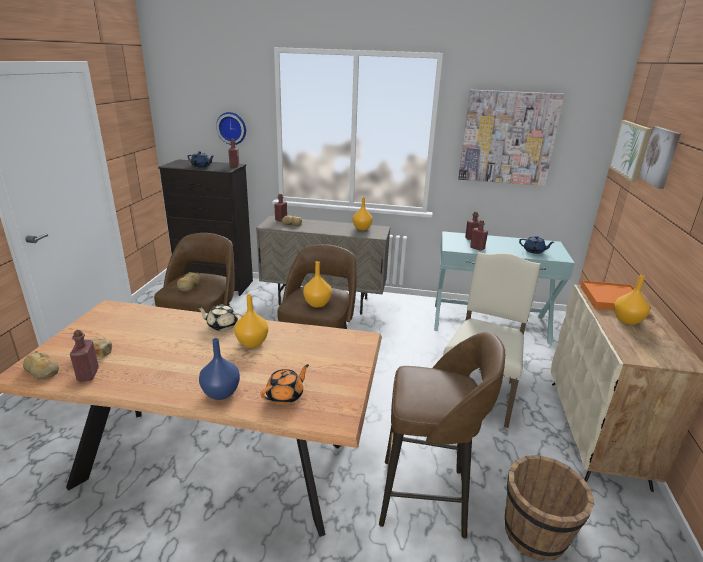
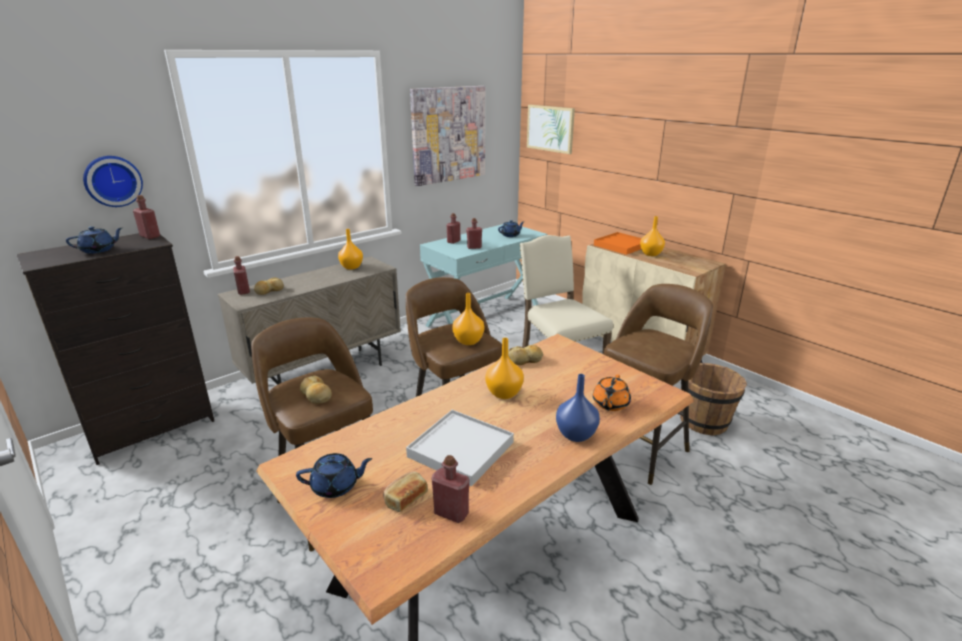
camera: 50 degrees left, 0 degrees up
(42, 371) = (398, 551): bread -> bread (525, 360)
(95, 328) = (336, 486): none -> blue teapot
(163, 352) = (461, 449): none -> white tray
(222, 325) = (448, 399): beige teapot -> none
(285, 395) = (610, 404): orange teapot -> orange teapot turned 150 degrees counterclockwise
(660, 157) = (597, 129): picture -> none

